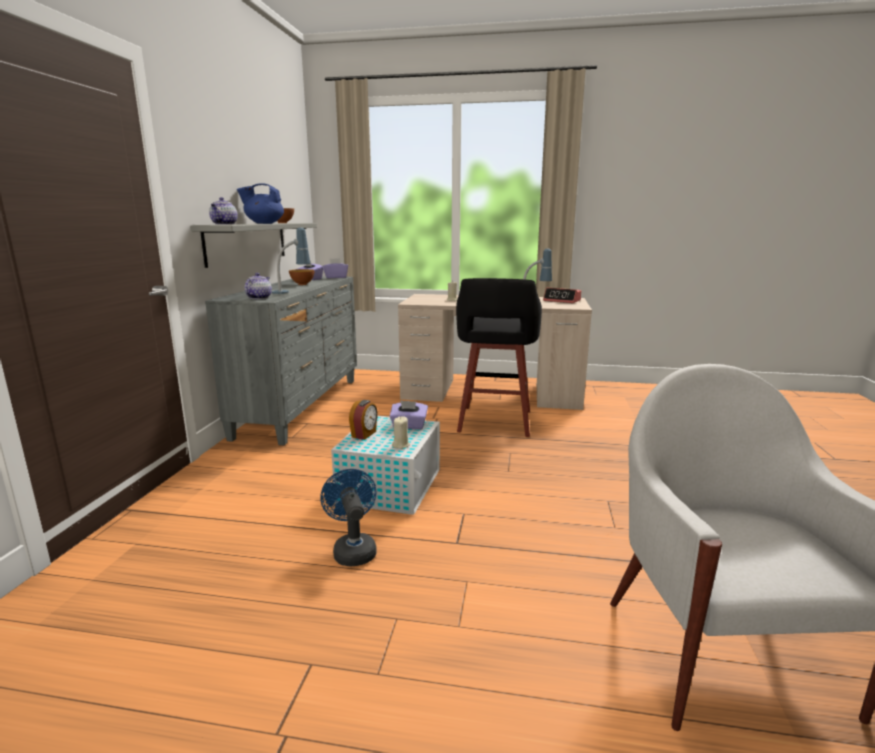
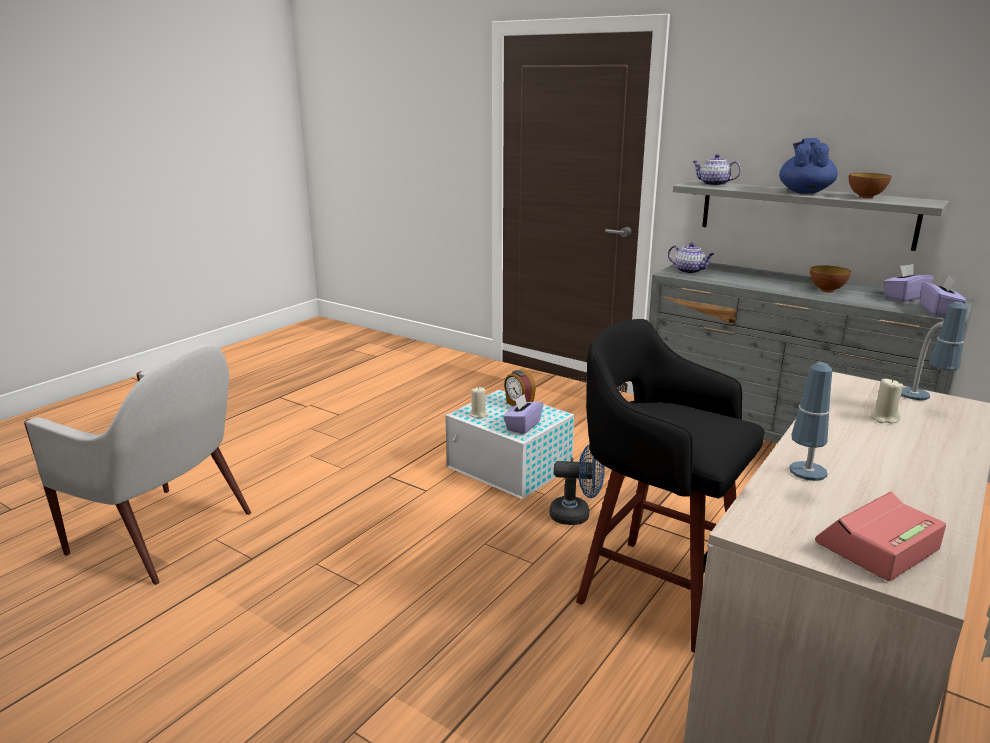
camera: 115 degrees right, 5 degrees up
(292, 292) = (738, 282): table lamp -> table lamp (922, 403)
(353, 549) = (425, 437): blue fan -> blue fan (576, 515)

